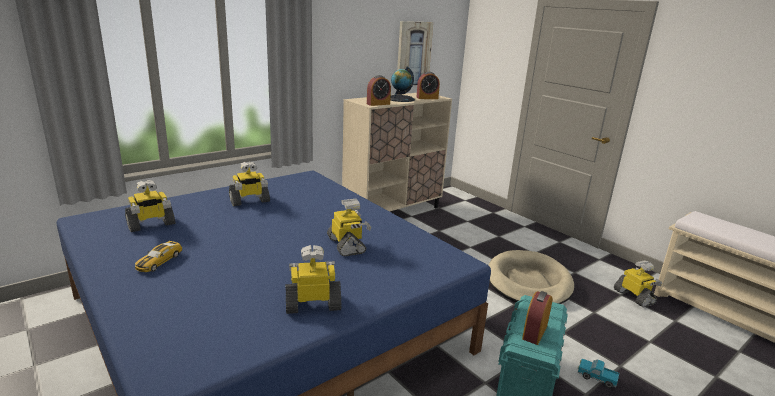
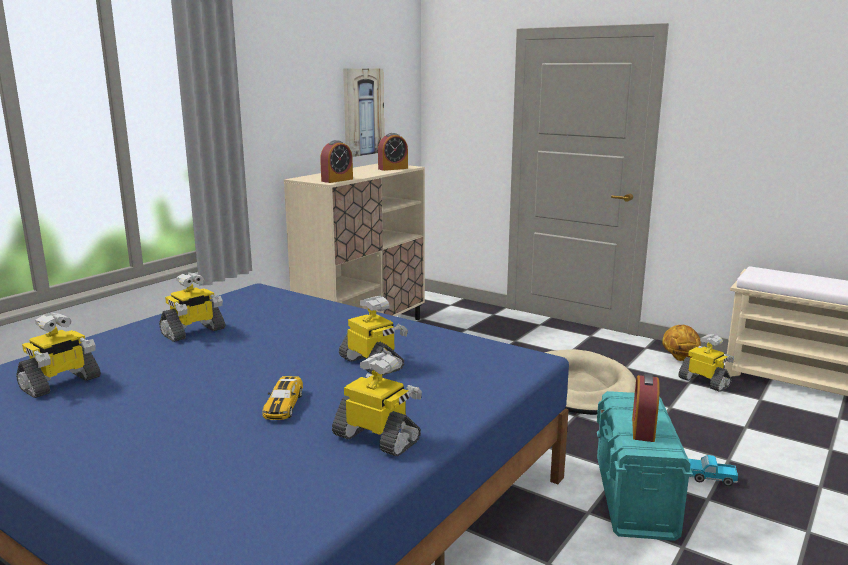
camera: 15 degrees left, 5 degrees down
(159, 261) = (111, 427): toy car -> toy car (283, 405)
(313, 304) = (378, 438): toy robot -> toy robot turned 60 degrees clockwise
(400, 99) = (359, 172): globe -> none
(623, 273) = (679, 358): none -> basketball

